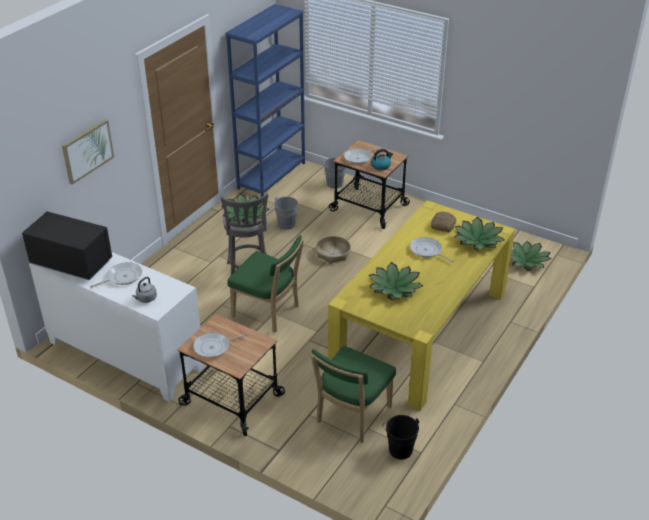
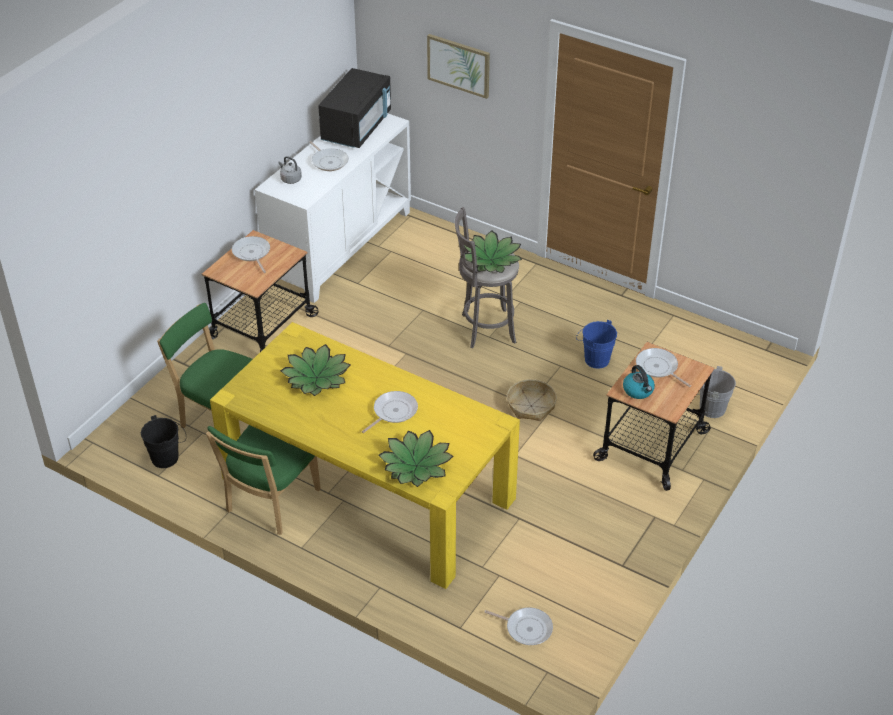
camera: 90 degrees right, 5 degrees up
(268, 312) = (407, 349): green chair -> green chair (270, 503)
(271, 175) = (722, 342): blue bookcase -> none
(285, 225) = (594, 358): grey bucket -> blue bucket
(443, 225) = (454, 432): bread -> none
(527, 261) = (526, 628): potted plant -> frying pan

